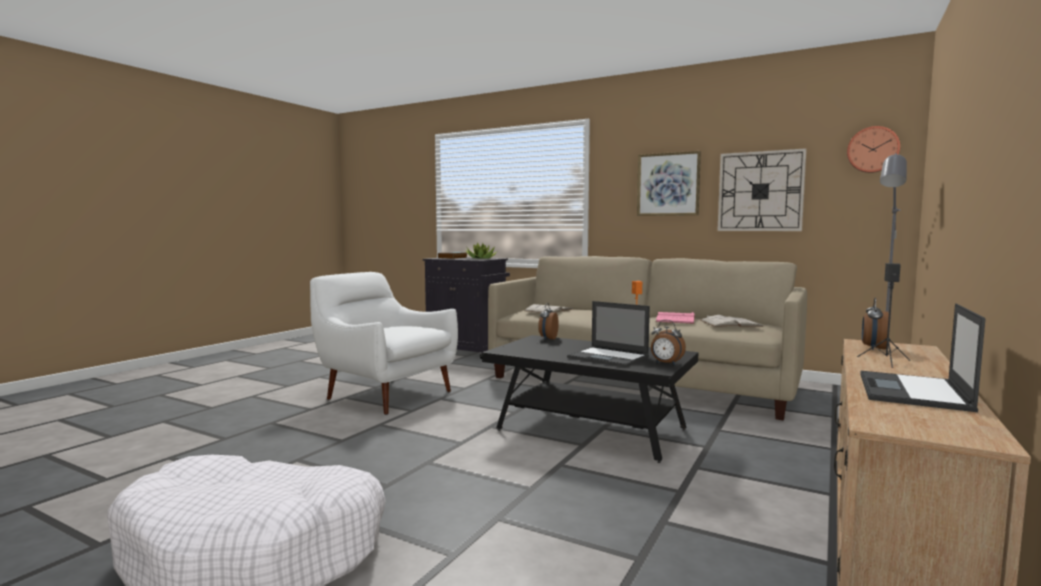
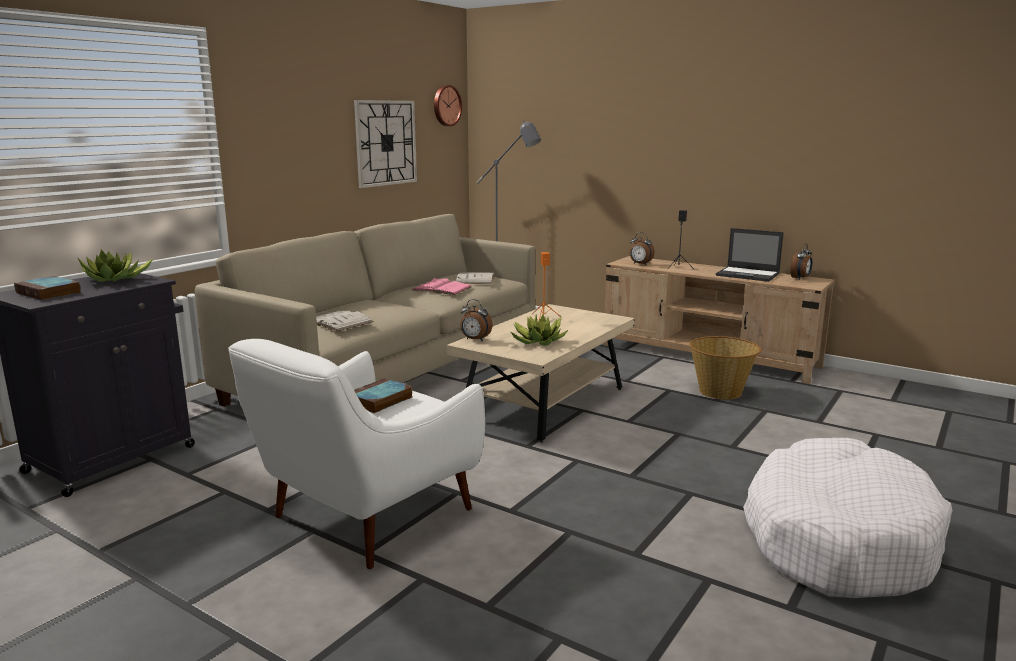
camera: 85 degrees left, 10 degrees up
(403, 328) = (379, 401): none -> book
(549, 350) = (537, 341): none -> potted plant
(590, 430) = (544, 404): black coffee table -> beige coffee table
(609, 357) = (572, 326): laptop -> none
(666, 363) = (594, 315): alarm clock -> alarm clock (800, 278)
(668, 184) = (310, 134): picture -> none
(701, 528) = (721, 392): none -> basket

